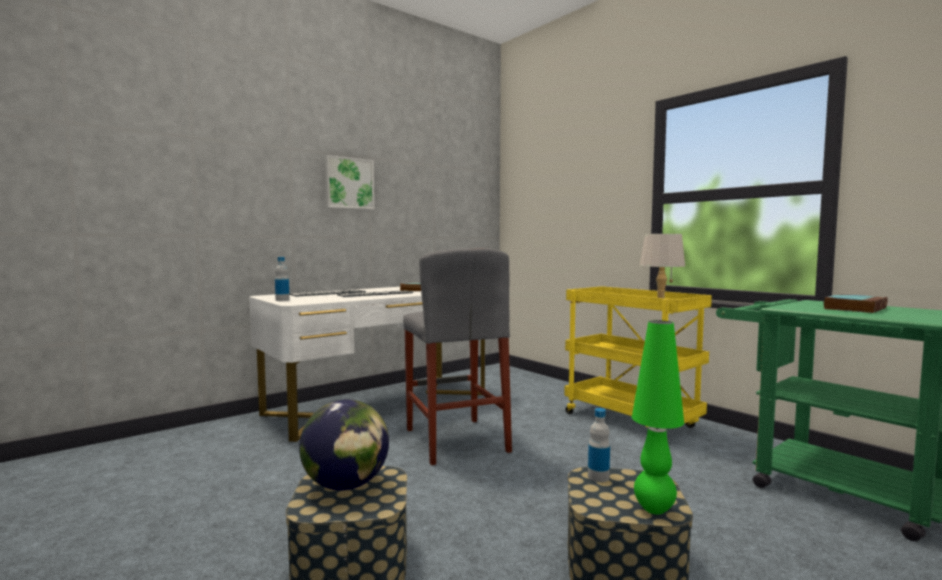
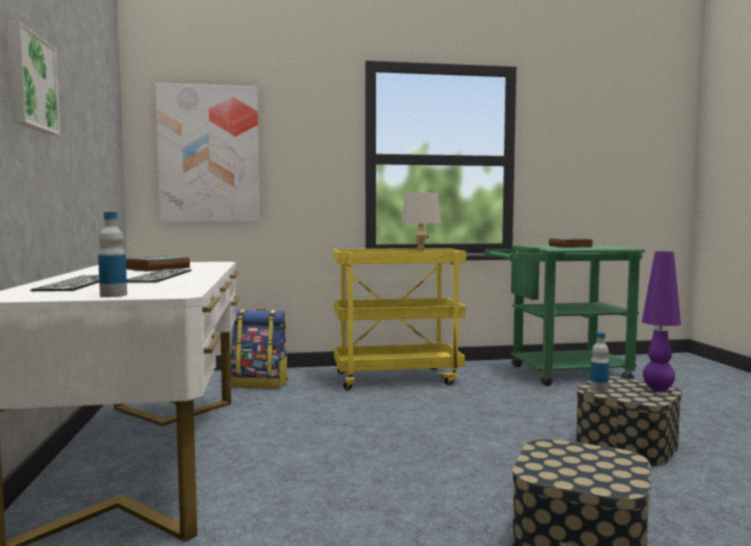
camera: 60 degrees left, 0 degrees up
(346, 485) = (567, 464): globe -> none
(455, 440) = (343, 444): grey stool -> none
(534, 390) = (260, 384): none -> backpack
(541, 206) = (209, 154): none -> picture
(654, 509) = (658, 389): green table lamp -> purple table lamp

